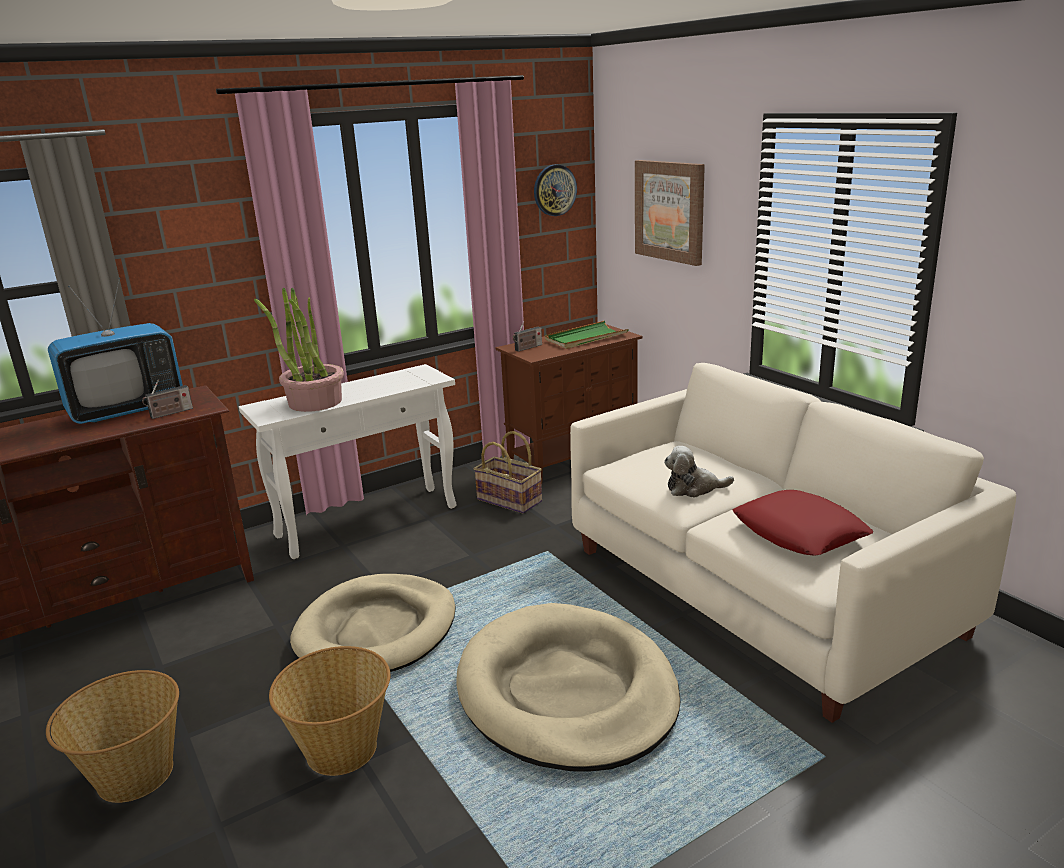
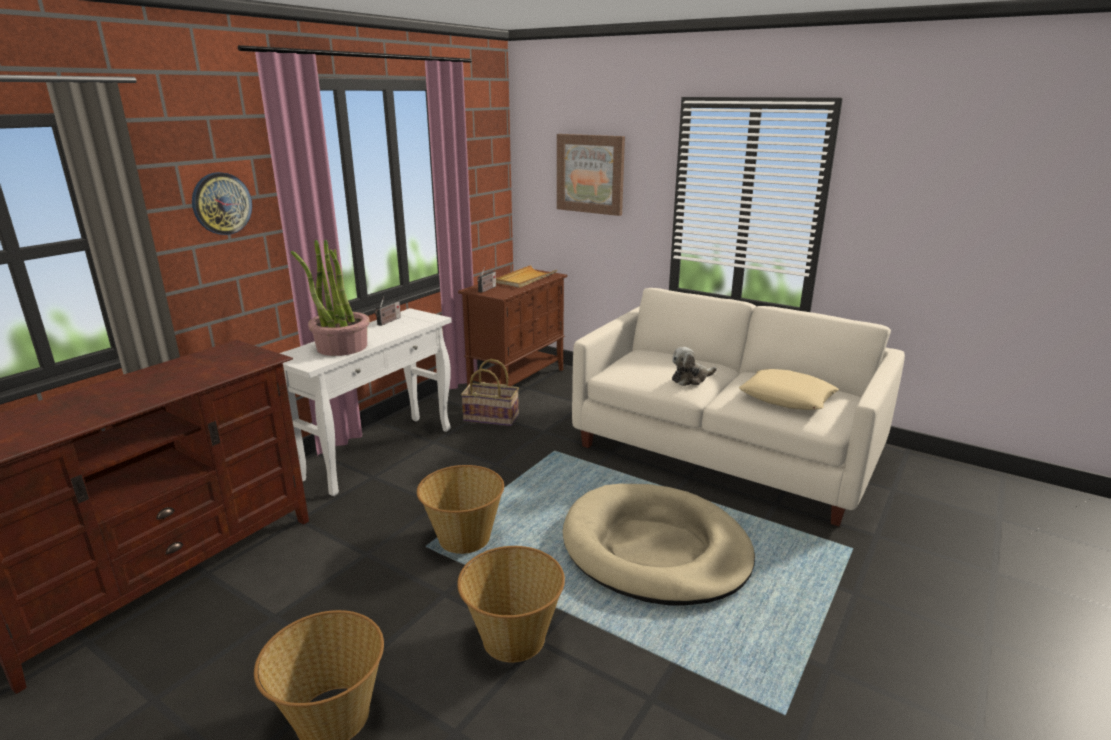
camera: 25 degrees left, 0 degrees up
(127, 410) = (176, 369): television -> none
(169, 413) = (232, 367): radio -> radio (388, 321)
(377, 630) = (464, 538): beige dog bed -> basket
(554, 190) = (486, 158): wall clock -> wall clock (221, 203)
(585, 338) = (525, 279): green tray -> beige tray
(799, 532) = (787, 397): red pillow -> beige pillow

